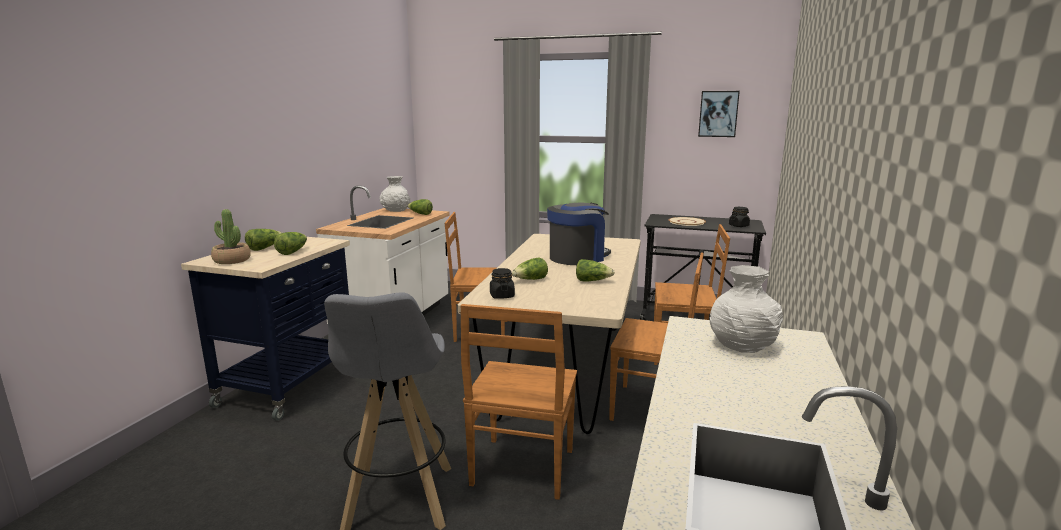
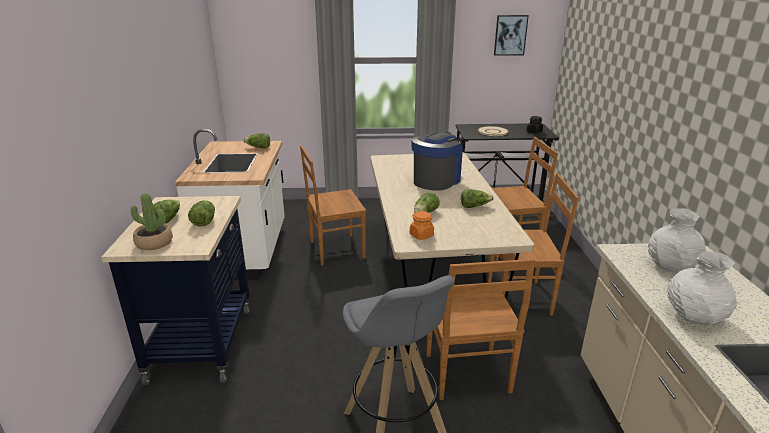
camera: 20 degrees left, 10 degrees up
(395, 210) = (227, 145): white vase -> white vase (694, 317)
(502, 296) = (421, 235): black jar -> orange jar

